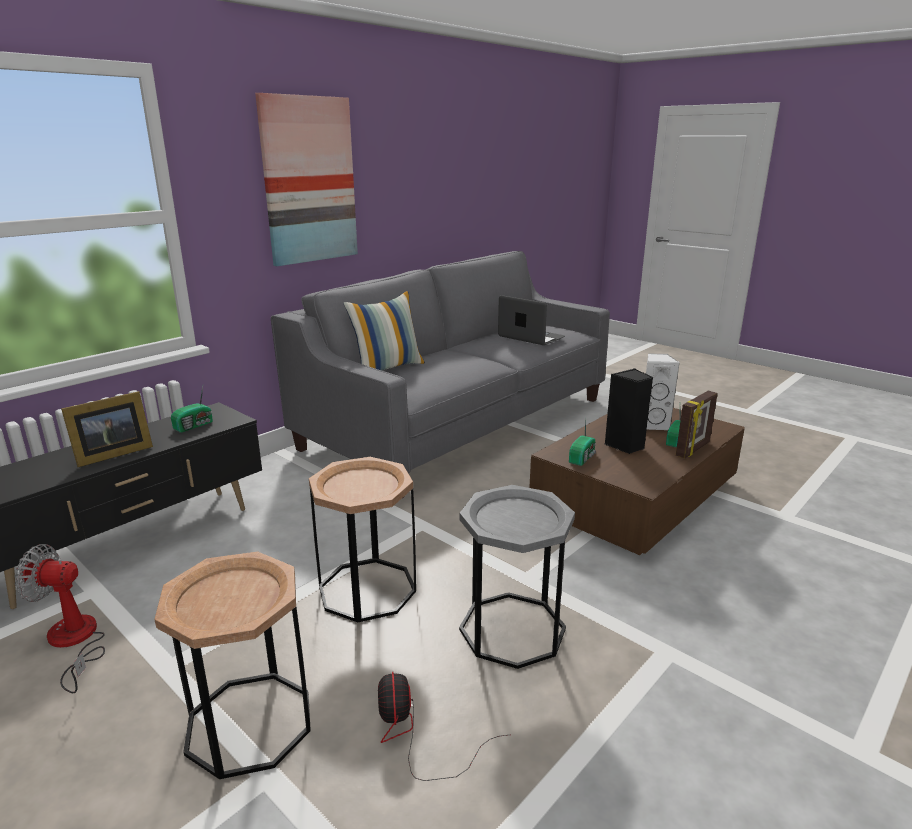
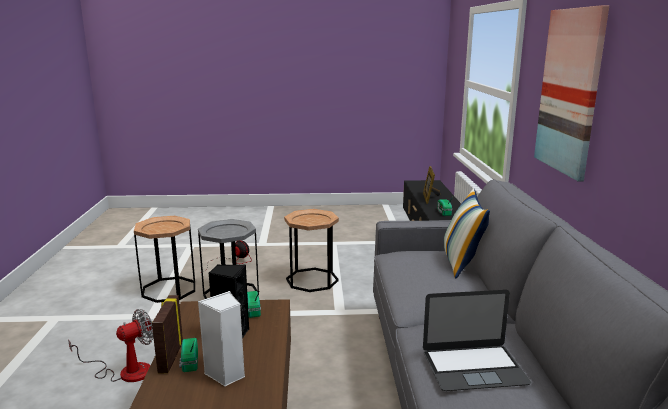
camera: 135 degrees right, 5 degrees down
(74, 642) = (371, 235): fan -> fan (125, 371)
(249, 723) = (284, 246): brown side table -> brown side table (169, 289)

